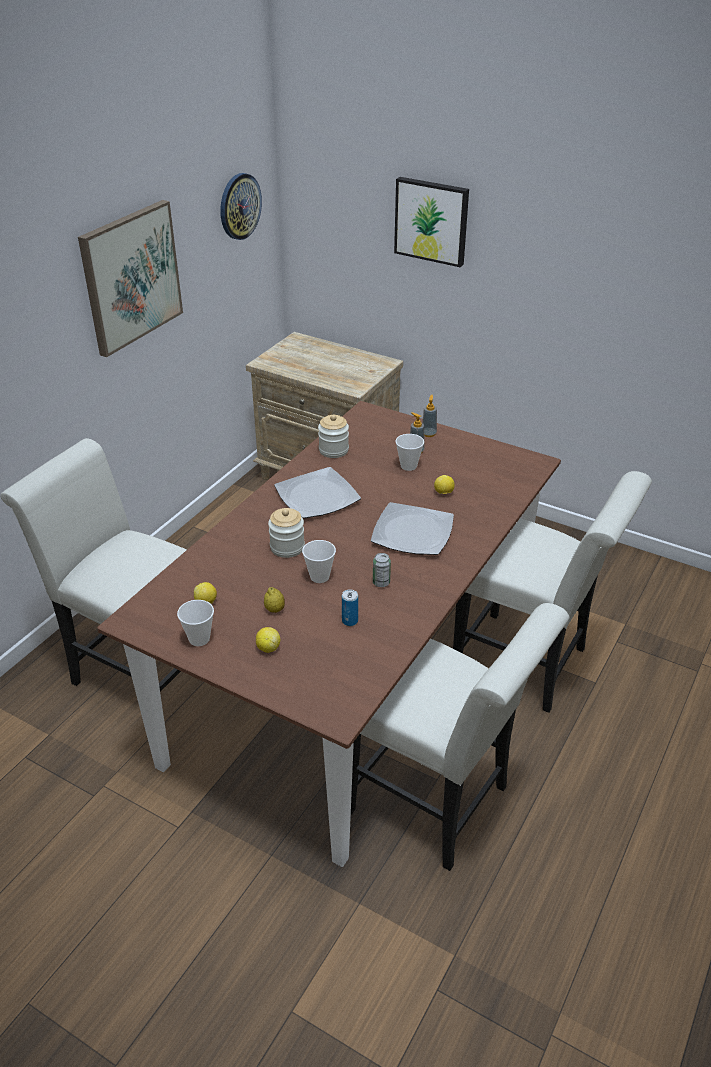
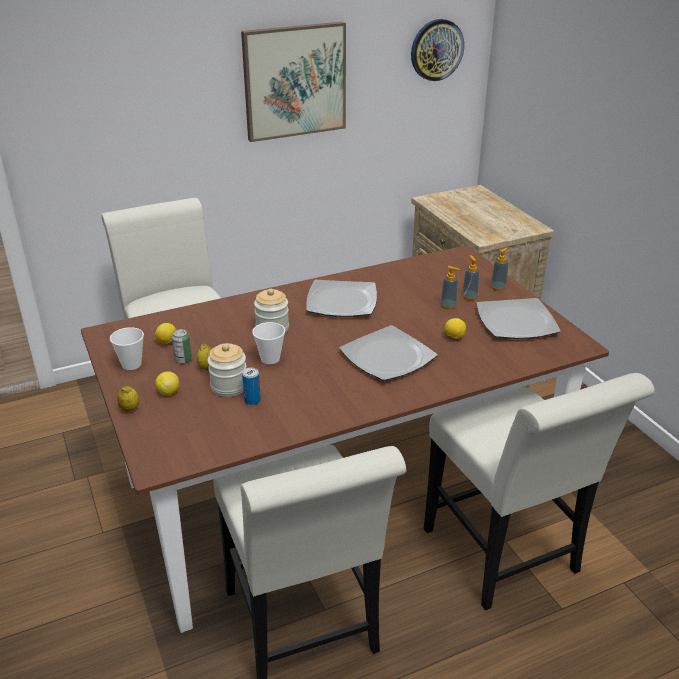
camera: 35 degrees right, 5 degrees down
(252, 680) = (130, 409): none -> lemon
(333, 450) = (397, 273): jar -> jar (229, 386)
(381, 583) = (313, 383): can -> can (183, 359)
(408, 466) = (448, 306): cup -> soap dispenser
(432, 221) = (598, 87): picture -> none
(474, 460) = (516, 322): none -> plate

